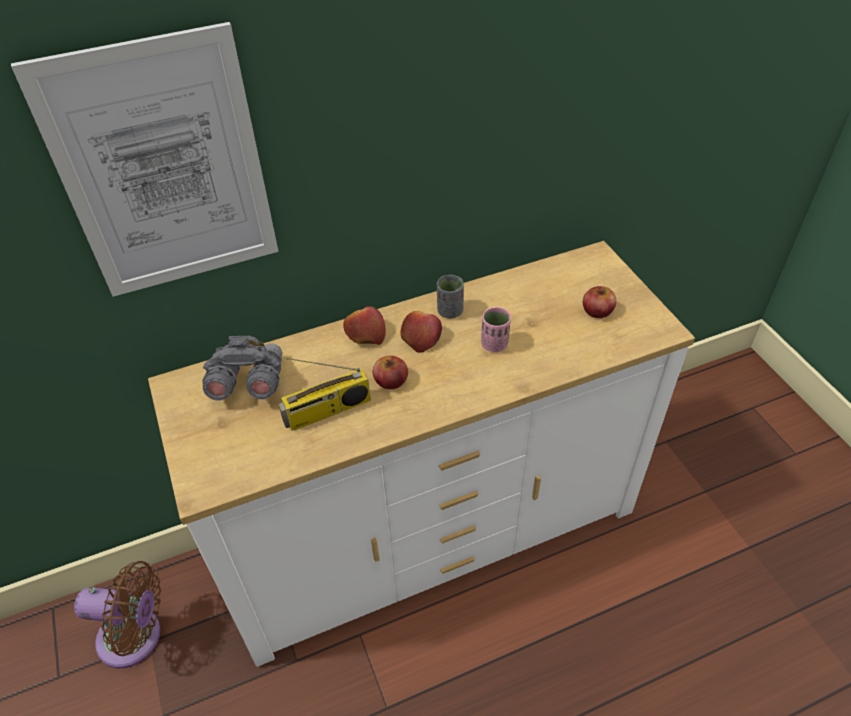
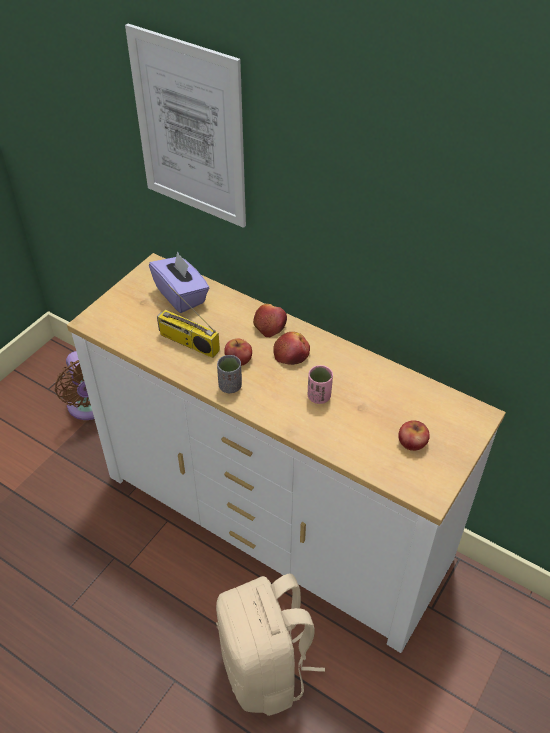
camera: 55 degrees right, 0 degrees up
(248, 384) = (181, 295): grey binoculars -> purple tissue box
(450, 311) = (331, 357): grey cup -> grey cup (230, 386)
(586, 632) = (266, 668): none -> beige backpack

